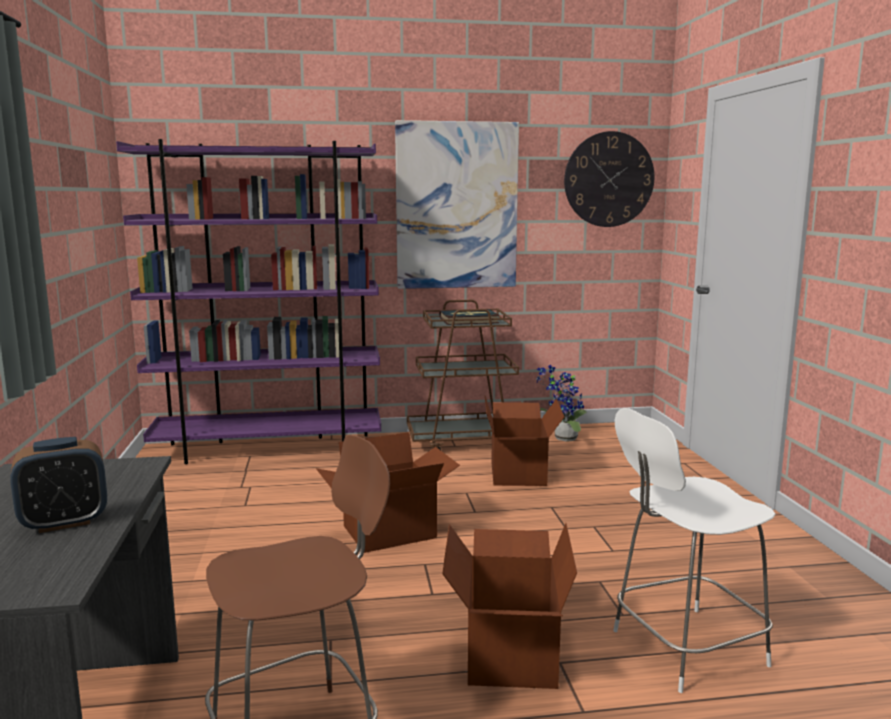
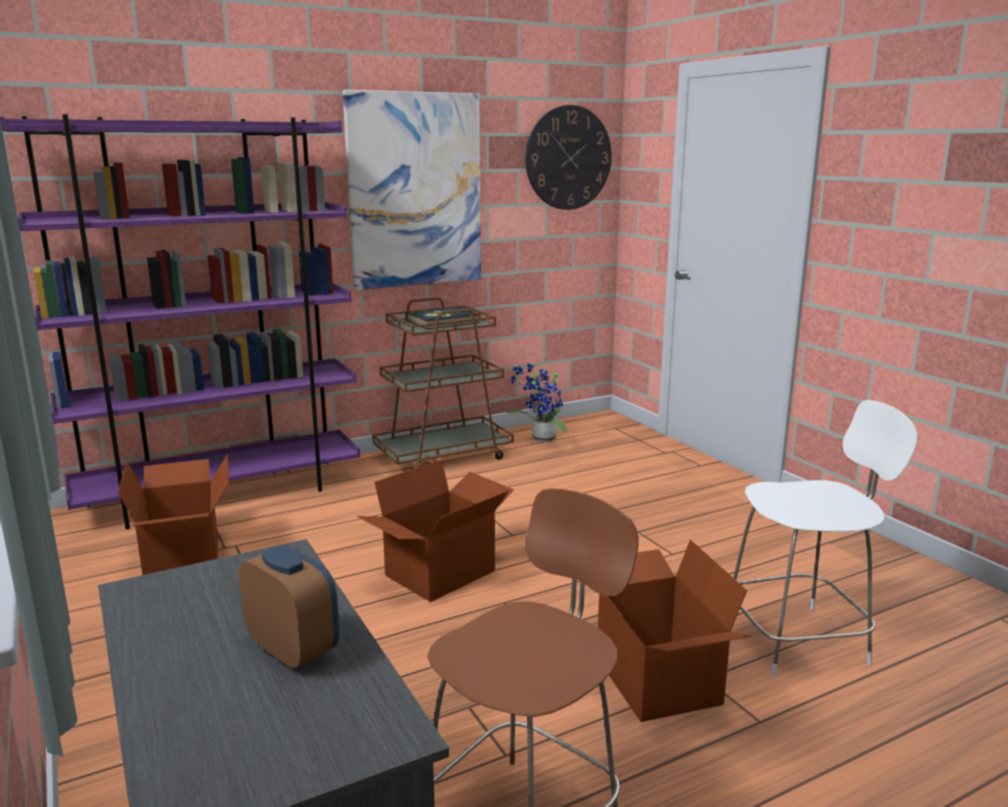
camera: 20 degrees left, 5 degrees up
(64, 522) = (293, 650): alarm clock -> alarm clock turned 90 degrees counterclockwise
(519, 474) = (526, 485): cardboard box -> cardboard box (185, 557)
(684, 649) = (799, 640): white chair -> white chair turned 150 degrees counterclockwise

